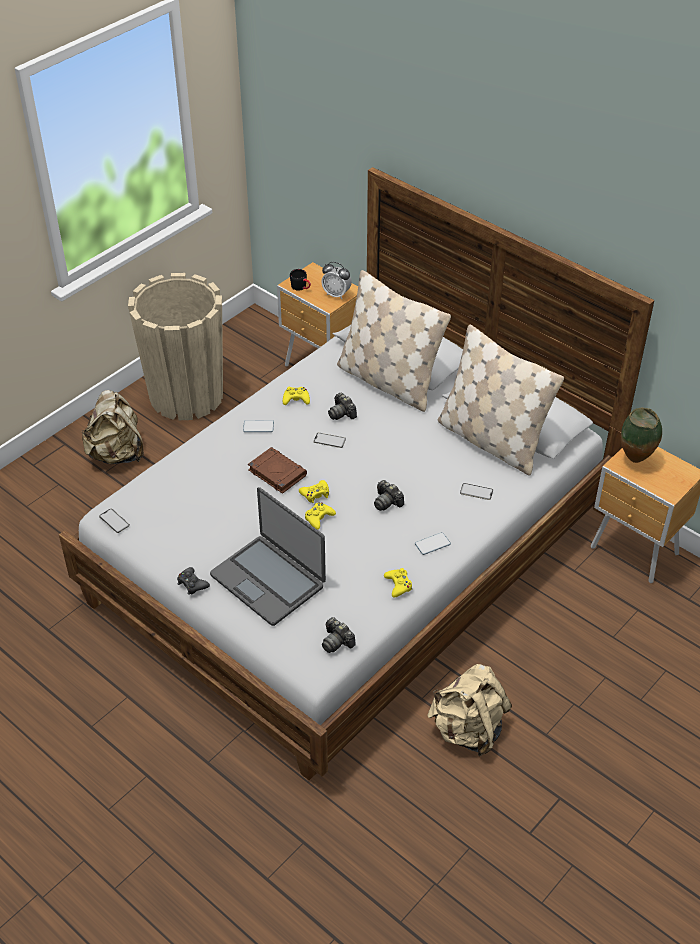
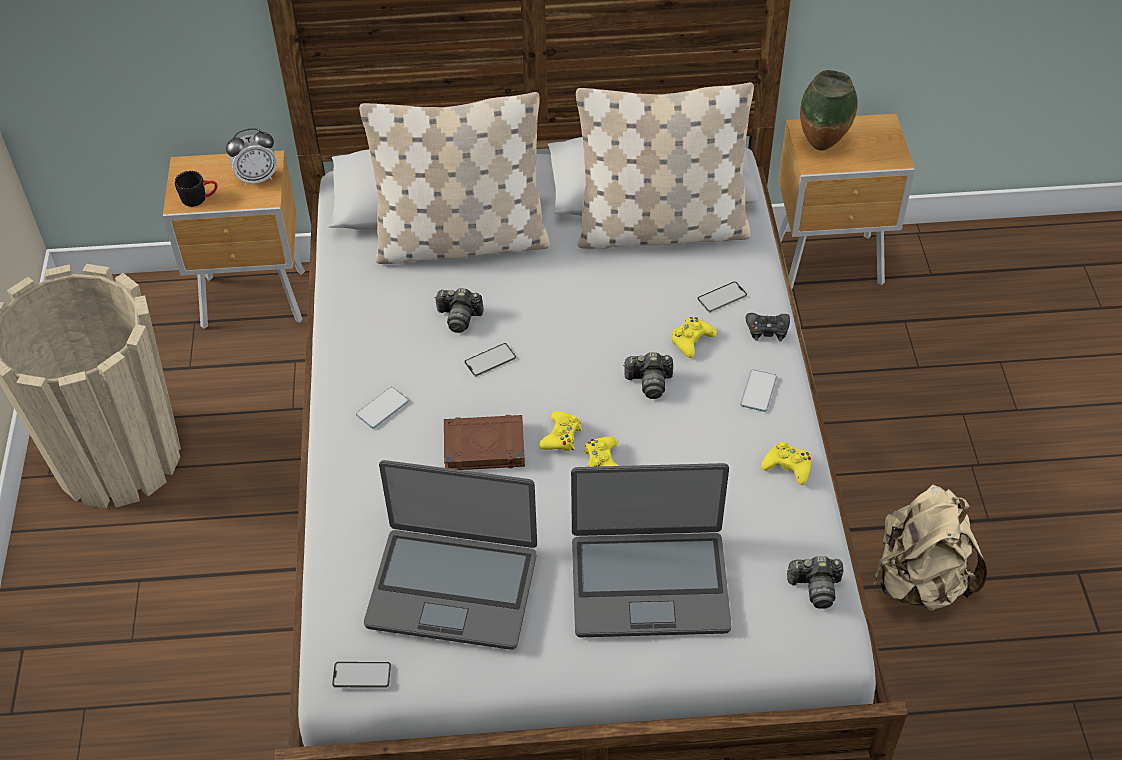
camera: 45 degrees left, 5 degrees up
(117, 454) = (118, 603): beige backpack -> none
(188, 516) = (453, 587): none -> laptop
(192, 584) = (569, 667): black game controller -> black game controller (767, 330)
(296, 399) = (382, 340): yellow game controller -> yellow game controller (691, 340)

